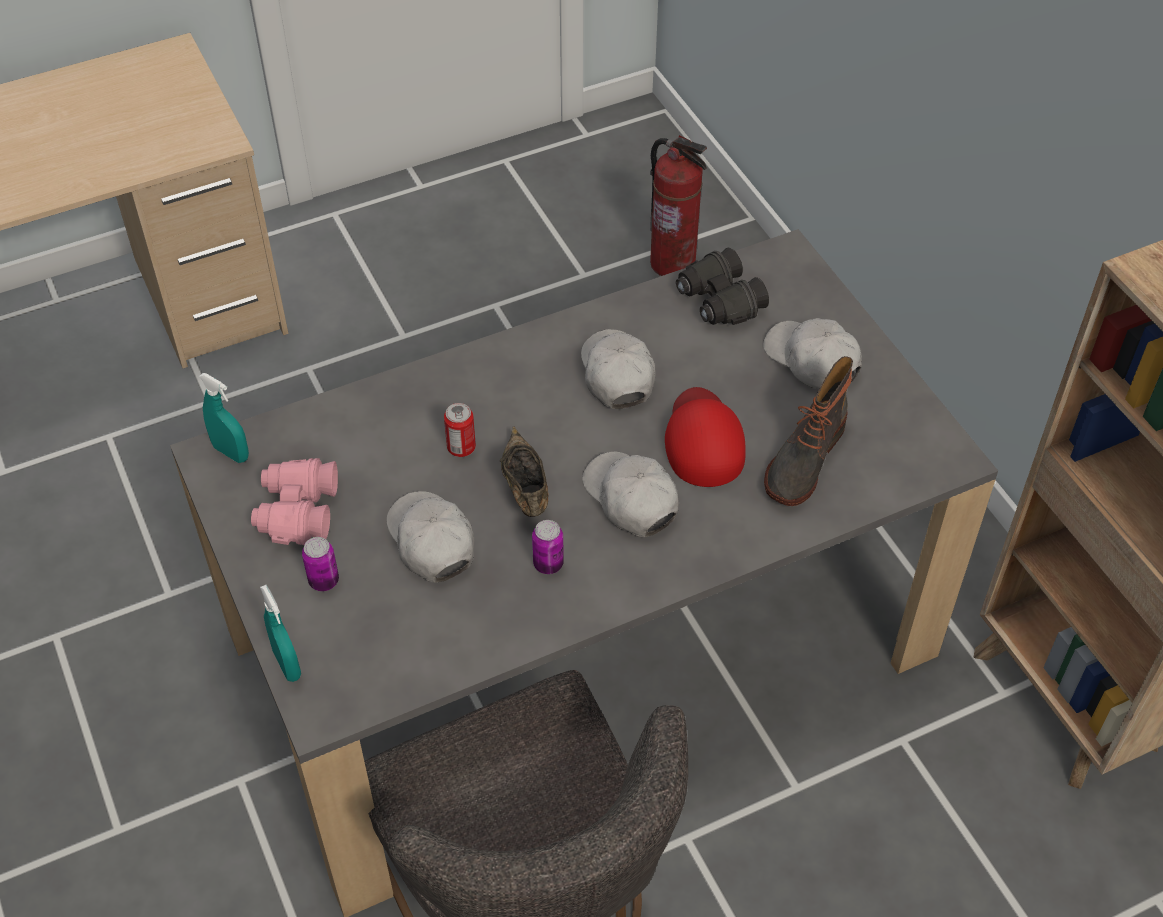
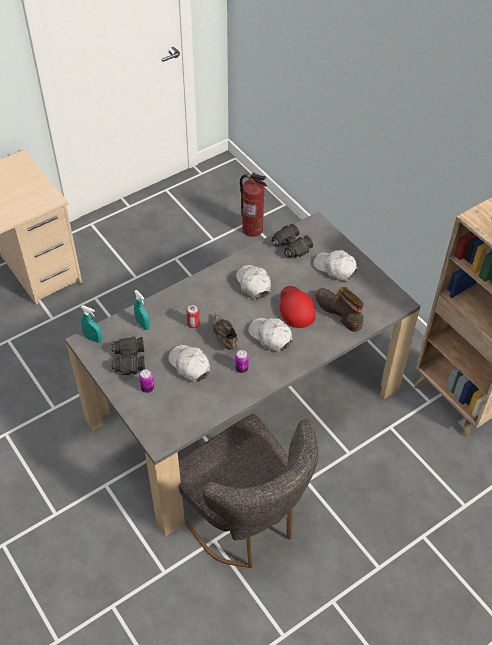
camera: 10 degrees left, 0 degrees up
(287, 665) = (140, 425): turquoise spray bottle -> turquoise spray bottle (142, 324)
(297, 511) = (128, 360): pink binoculars -> black binoculars
(803, 460) = (339, 311): boot -> boot turned 120 degrees clockwise

